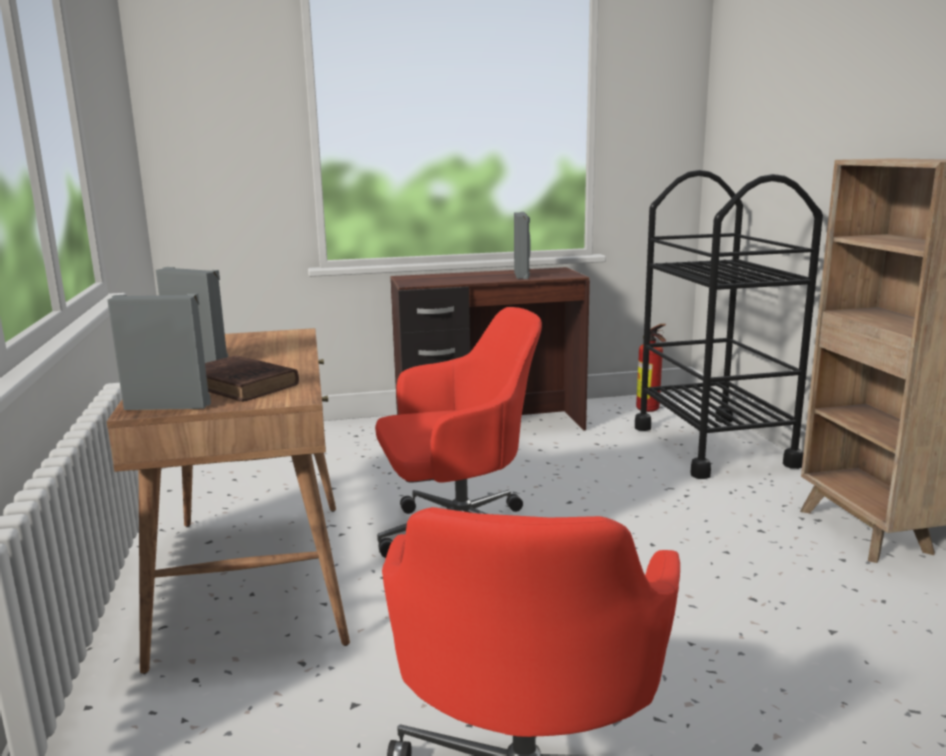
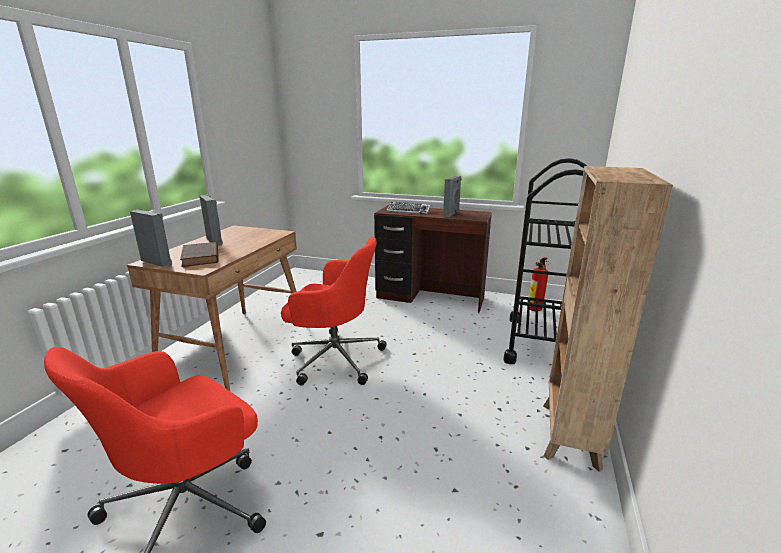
camera: 30 degrees right, 5 degrees up
(447, 279) = (408, 211): none -> keyboard

